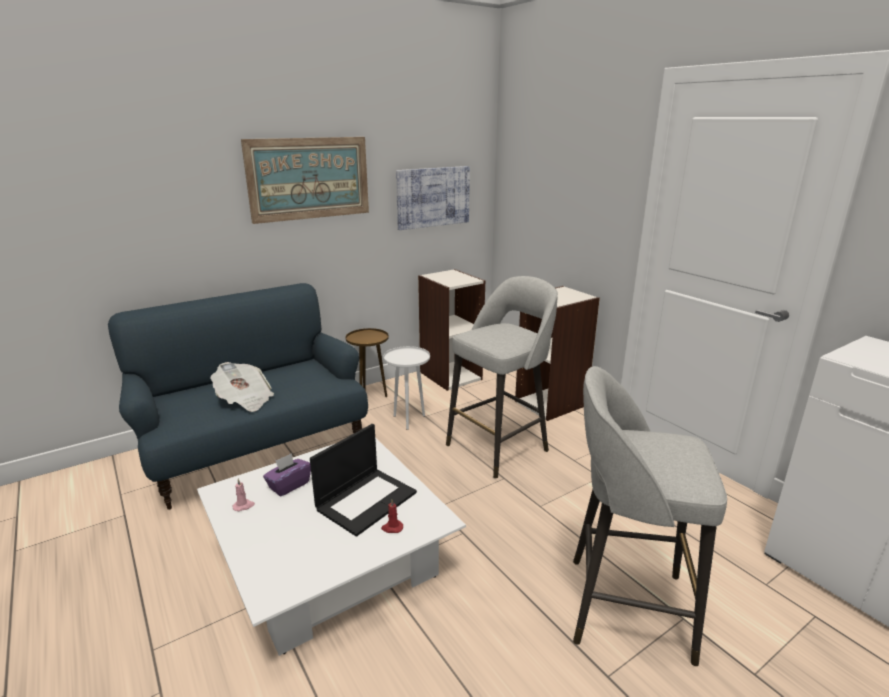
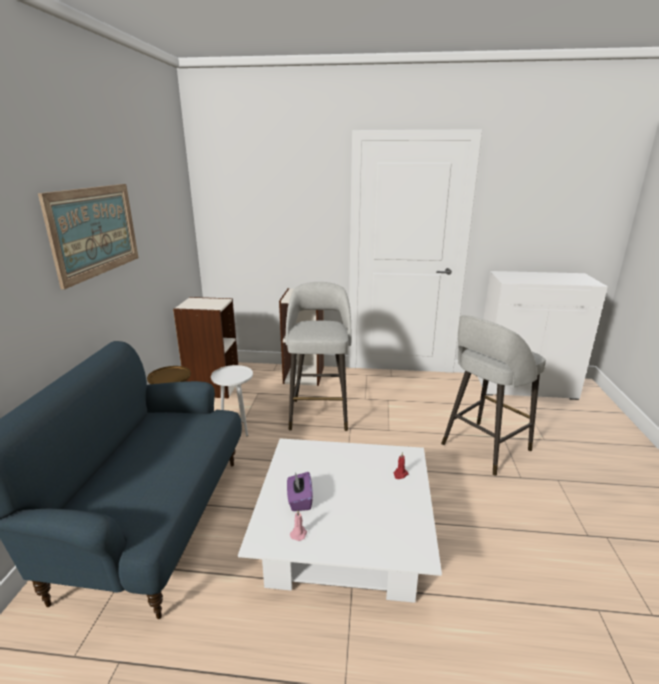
camera: 50 degrees left, 0 degrees up
(245, 400) = (165, 468): newspaper -> none
(366, 500) = (360, 472): laptop -> none
(433, 197) = (168, 236): picture -> none

